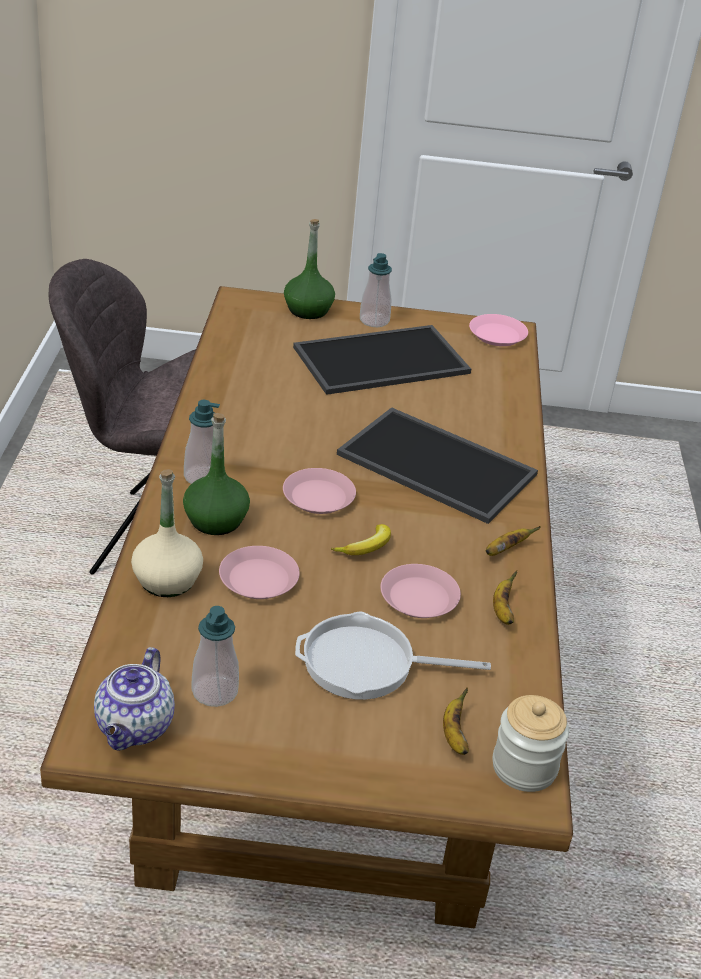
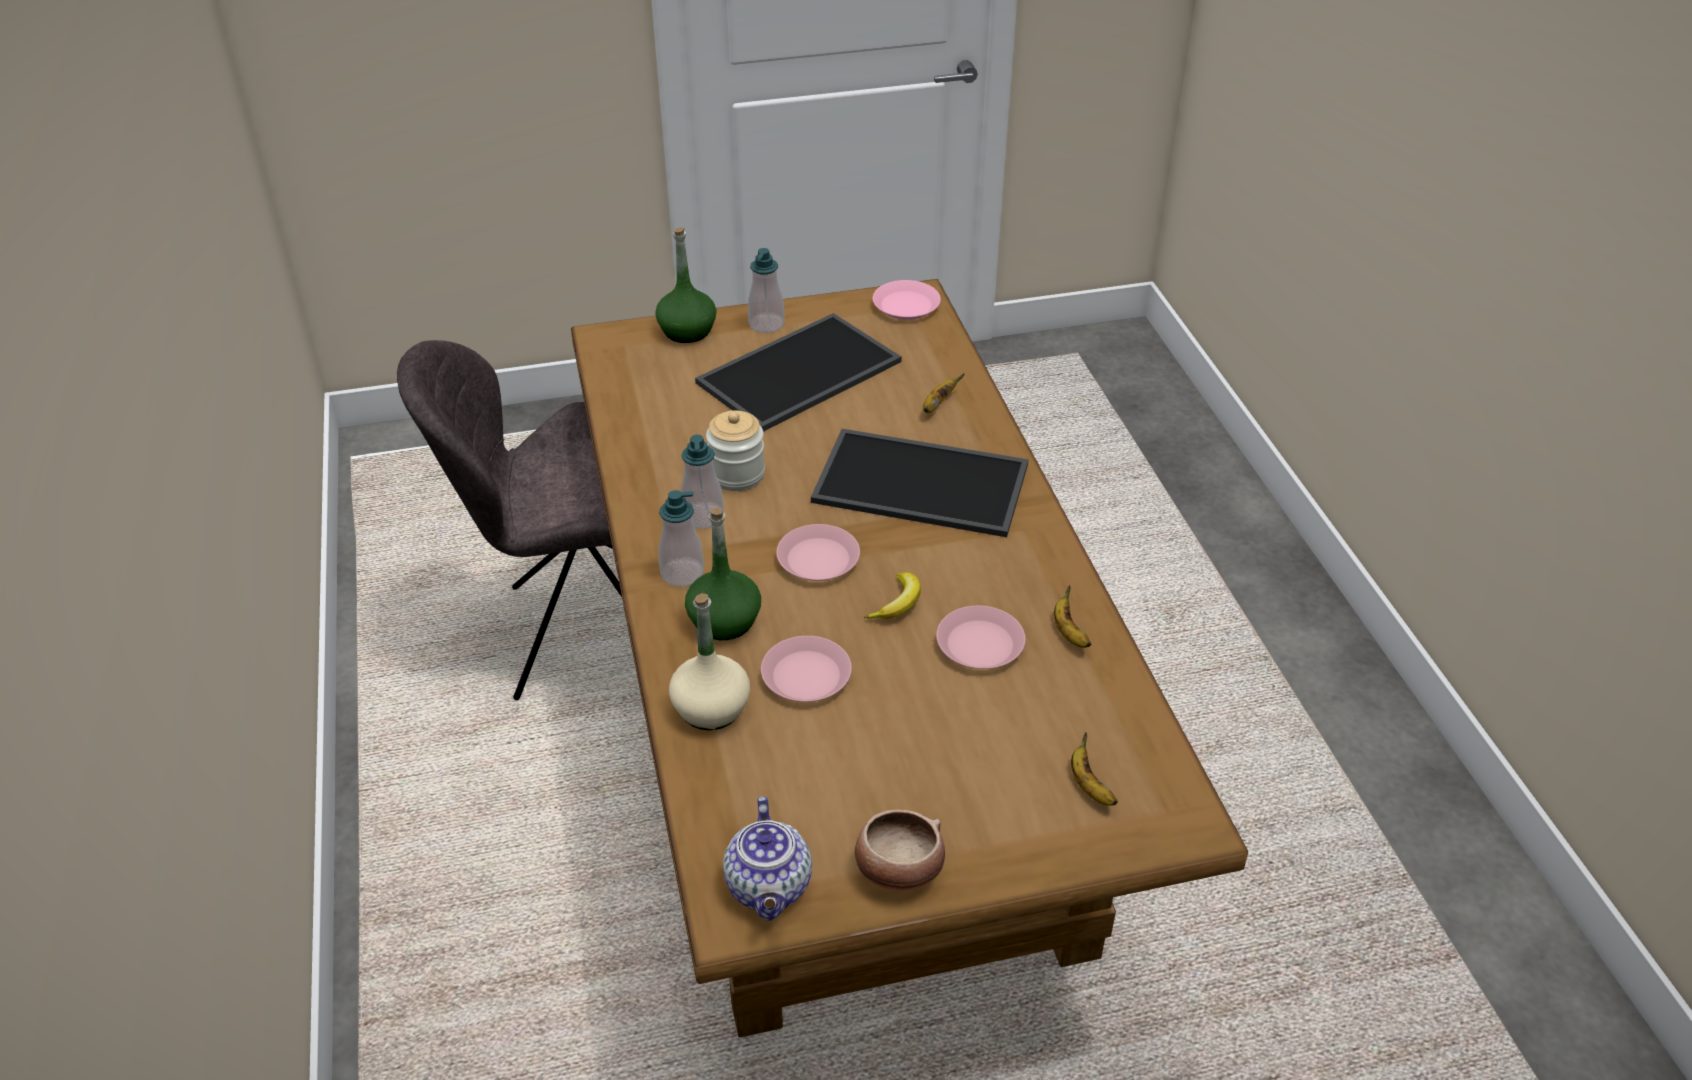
camera: 15 degrees left, 5 degrees up
(215, 691) = (829, 819): soap dispenser -> soap dispenser (703, 516)
(250, 749) = (898, 870): none -> bowl
(367, 664) = (965, 736): frying pan -> none
(505, 550) = (1038, 562): banana -> banana (937, 404)
(524, 767) = (1171, 797): jar -> jar (737, 474)

